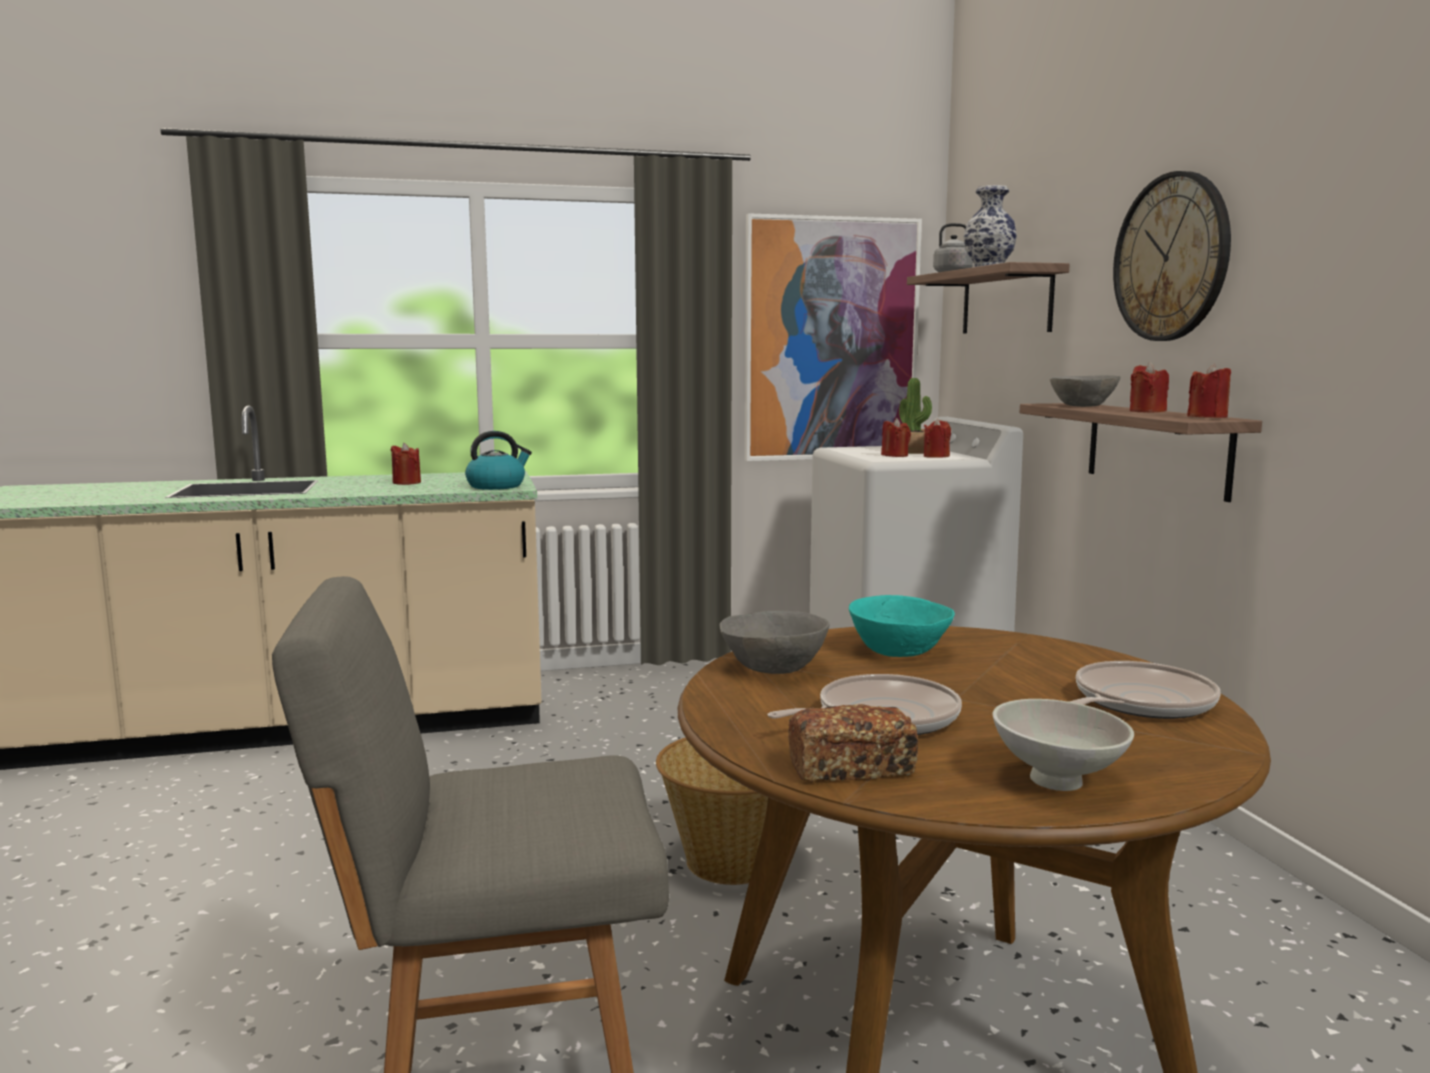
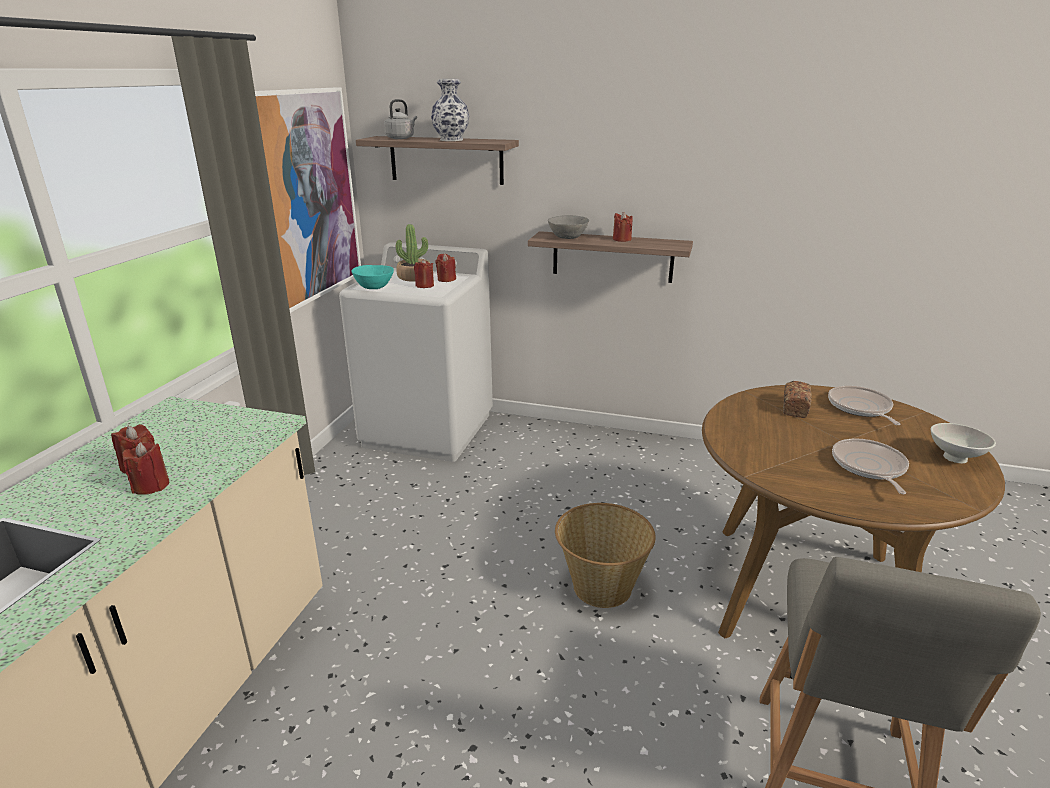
camera: 60 degrees left, 15 degrees up
(497, 486) = (250, 427): kettle -> none
(774, 667) = (774, 468): grey bowl -> none
(851, 768) = (938, 496): bread -> bread (794, 407)
(899, 651) = (761, 428): turquoise bowl -> turquoise bowl (374, 287)
(1171, 257) = (618, 147): wall clock -> none
(1207, 417) = (670, 242): red candle -> red candle (151, 486)

